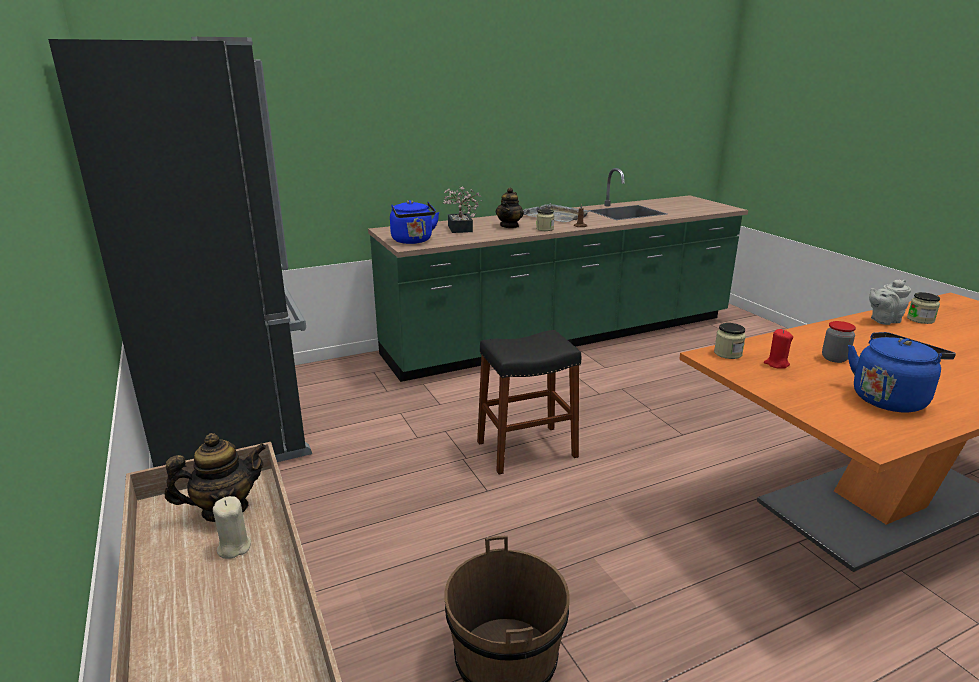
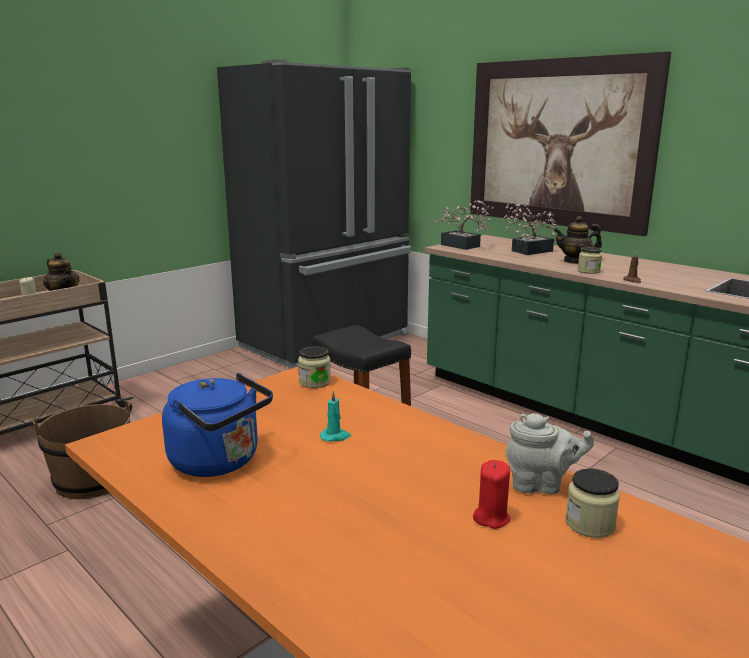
camera: 70 degrees right, 5 degrees down
(413, 241) = (463, 246): blue kettle -> potted plant
(430, 126) = (558, 143): none -> picture
(555, 216) = (660, 270): grey tray -> none
(776, 364) = (297, 404): red candle -> red candle (491, 517)
(834, 358) = (335, 436): jar -> turquoise candle
(883, 320) = (541, 485): grey teapot -> grey teapot turned 135 degrees clockwise

